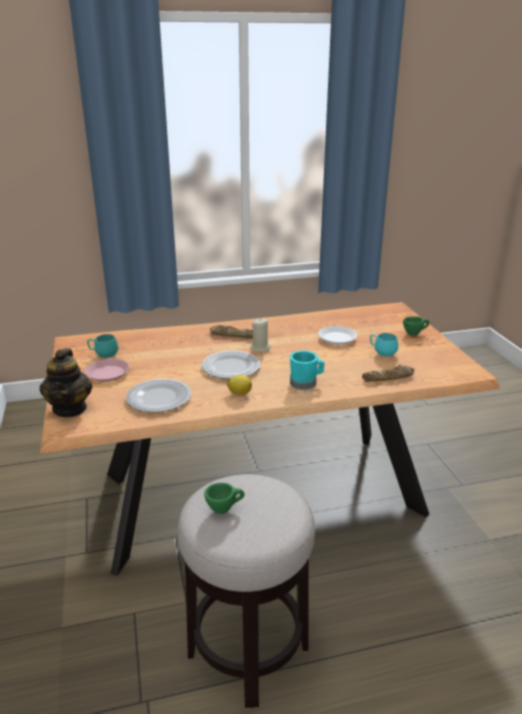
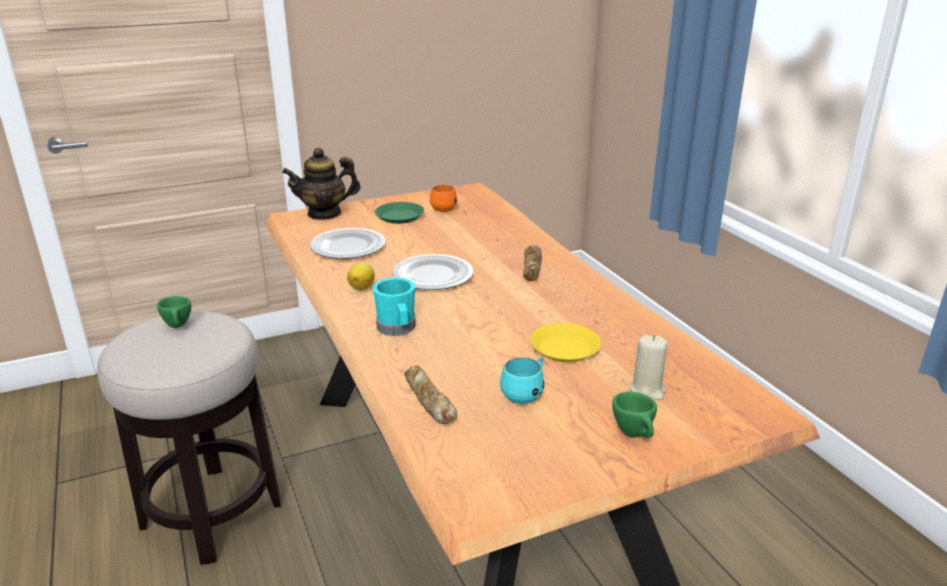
camera: 80 degrees right, 0 degrees up
(103, 355) = (444, 208): turquoise mug -> orange mug
(107, 374) = (399, 216): pink plate -> green plate
(260, 348) = (498, 289): beige candle -> beige candle (647, 390)
(337, 338) = (564, 348): white plate -> yellow plate

